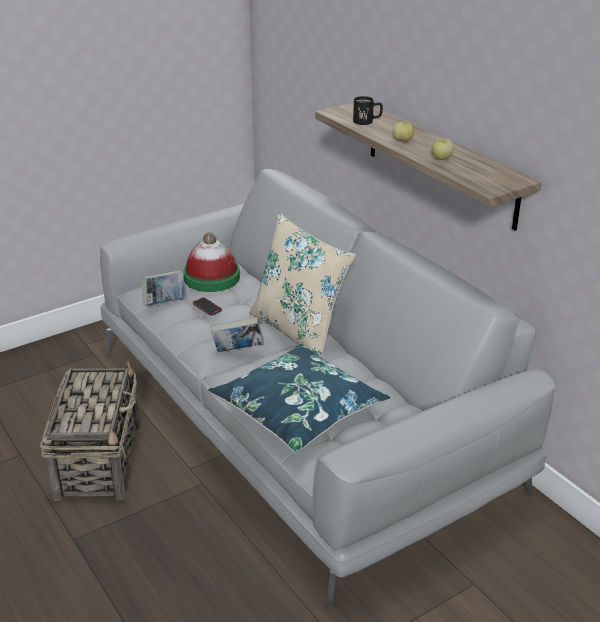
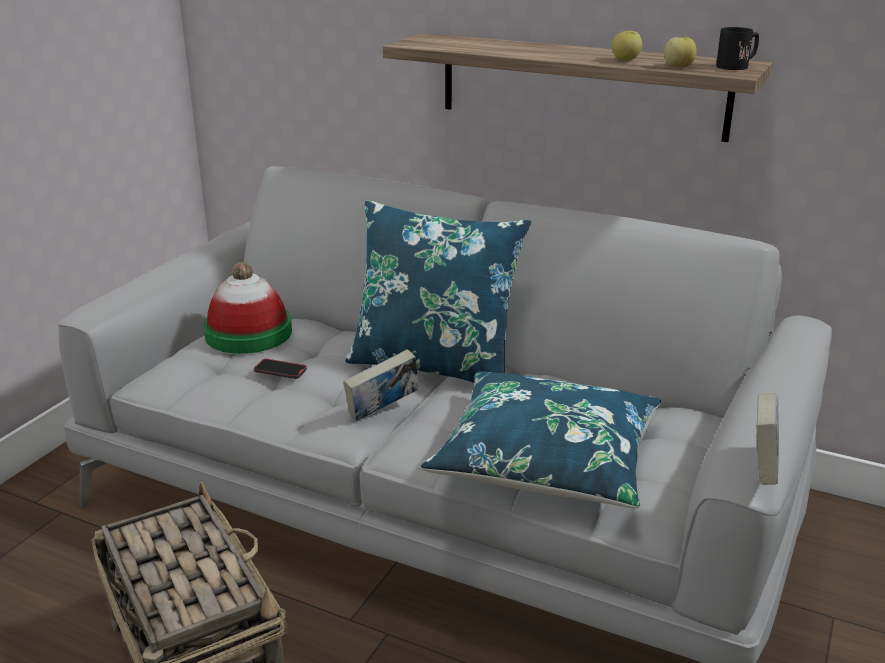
camera: 30 degrees left, 5 degrees down
(164, 303) = (208, 382): book -> book (762, 469)
(299, 330) = (434, 364): beige pillow -> blue pillow
(367, 121) = (469, 45): black mug -> black mug (737, 66)
(402, 141) = (548, 54): apple -> apple (678, 66)

